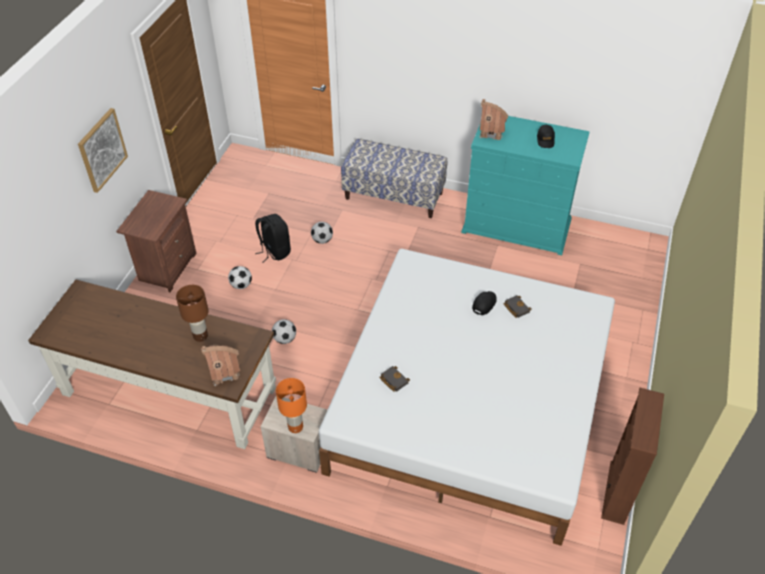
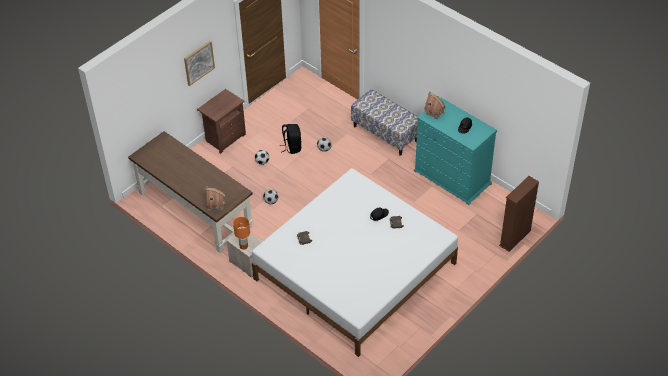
camera: 25 degrees right, 0 degrees up
(200, 336) = (213, 182): brown table lamp -> none
(617, 492) = (406, 343): brown bookcase -> brown bookcase (515, 238)

